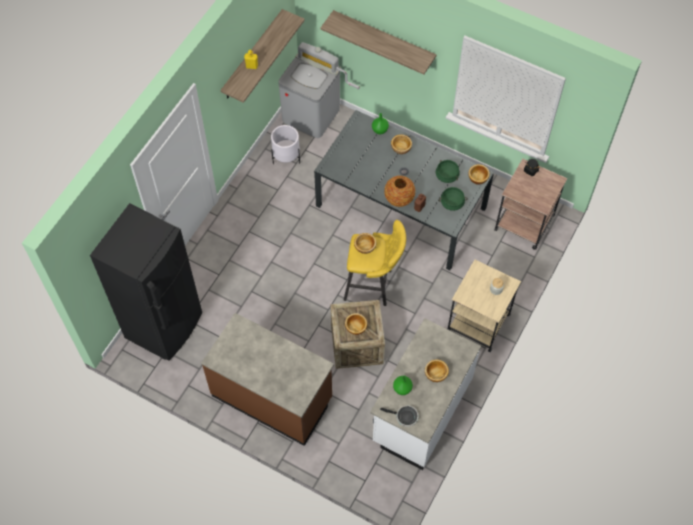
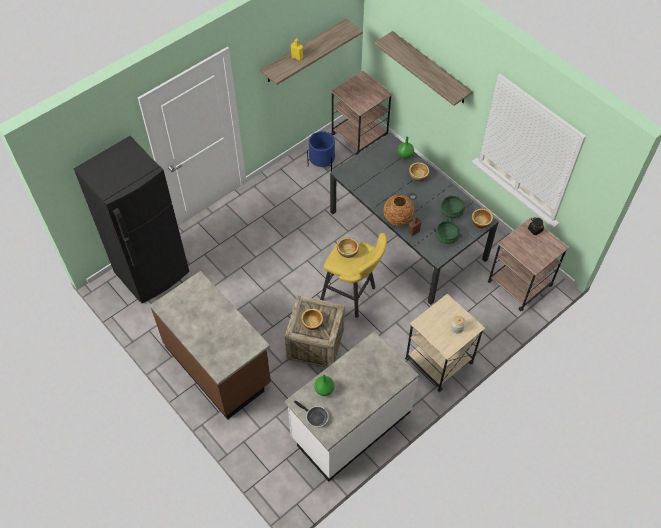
camera: 20 degrees right, 5 degrees down
(286, 157) = (322, 164): white planter -> blue planter
(312, 116) = (360, 136): grey washing machine -> brown cart
(435, 374) = (362, 387): bowl -> none

